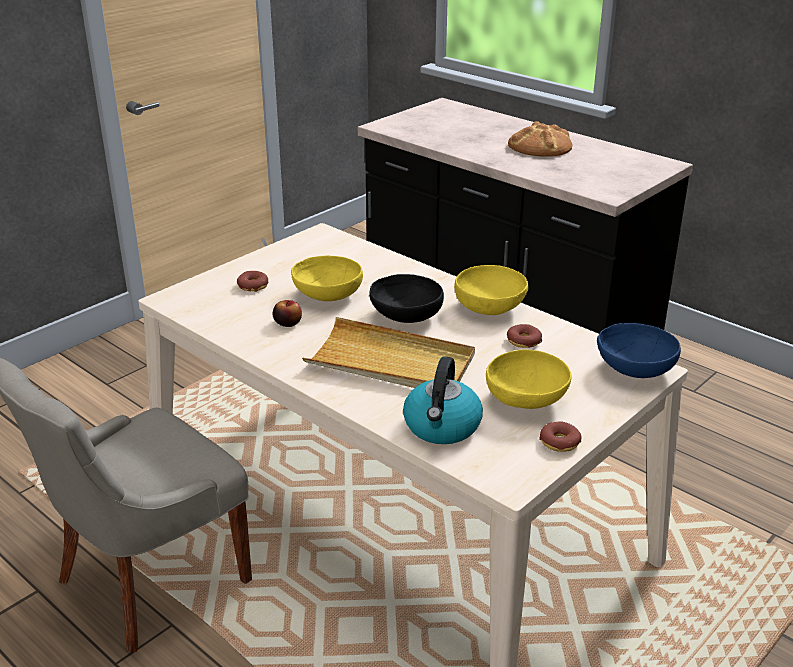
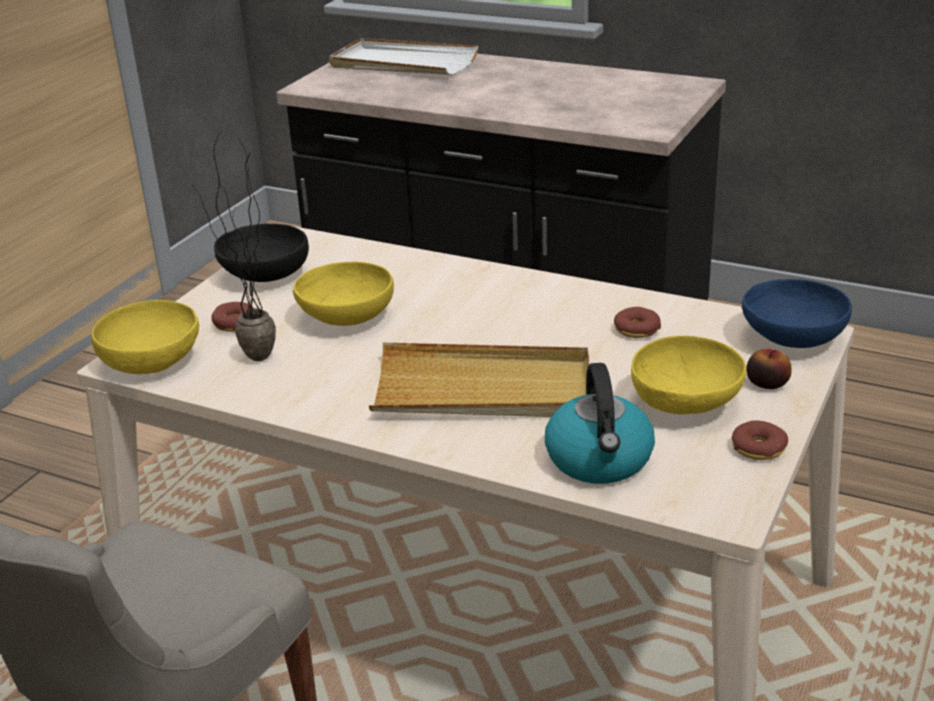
camera: 15 degrees left, 0 degrees up
(249, 315) = (251, 363): none -> potted plant
(287, 323) = (312, 364): apple -> apple (767, 383)
(405, 317) = (467, 327): black bowl -> black bowl (264, 276)
(458, 117) = (403, 63): none -> white tray
(490, 307) = (569, 295): yellow bowl -> yellow bowl (153, 362)
(540, 146) = (529, 84): bread -> none

